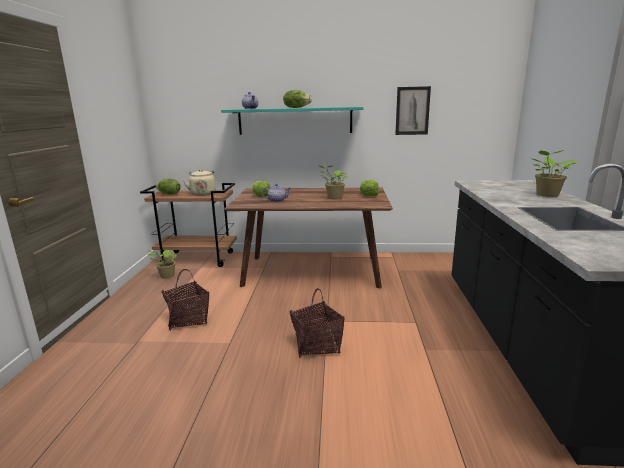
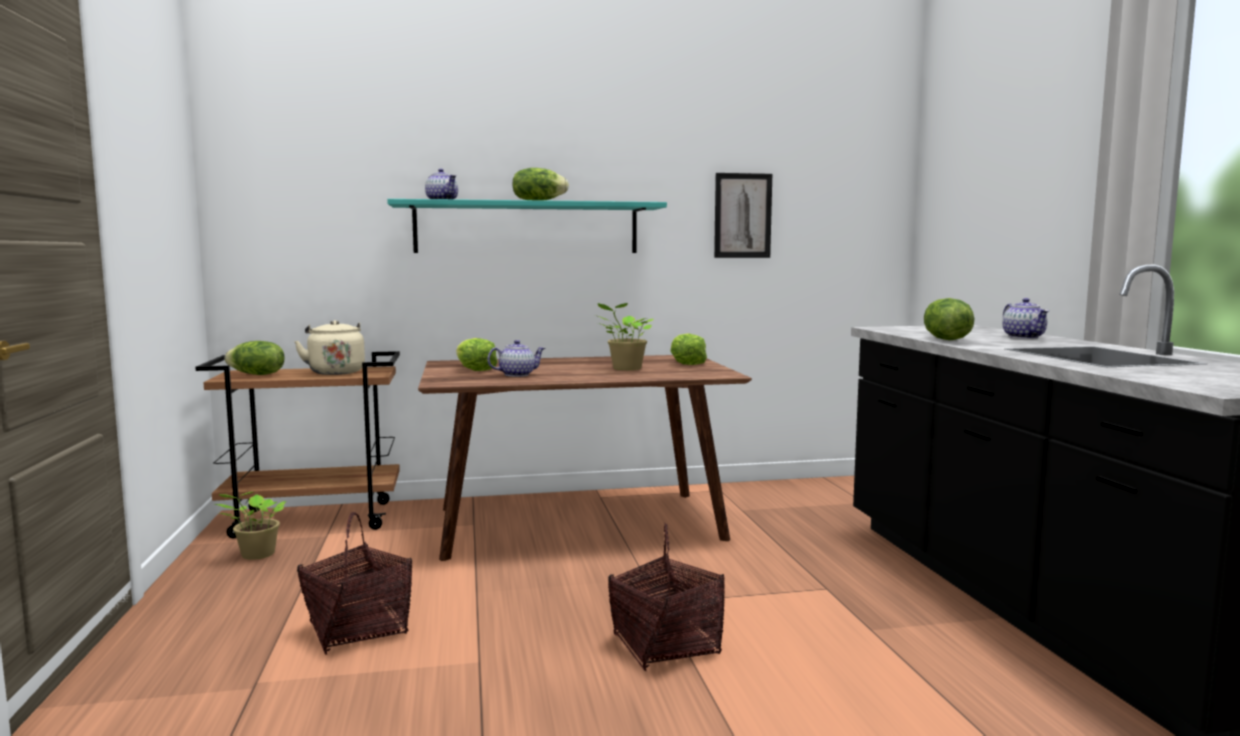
camera: 15 degrees left, 10 degrees down
(493, 196) = (944, 339): none -> lettuce
(546, 195) = (1024, 337): potted plant -> teapot

